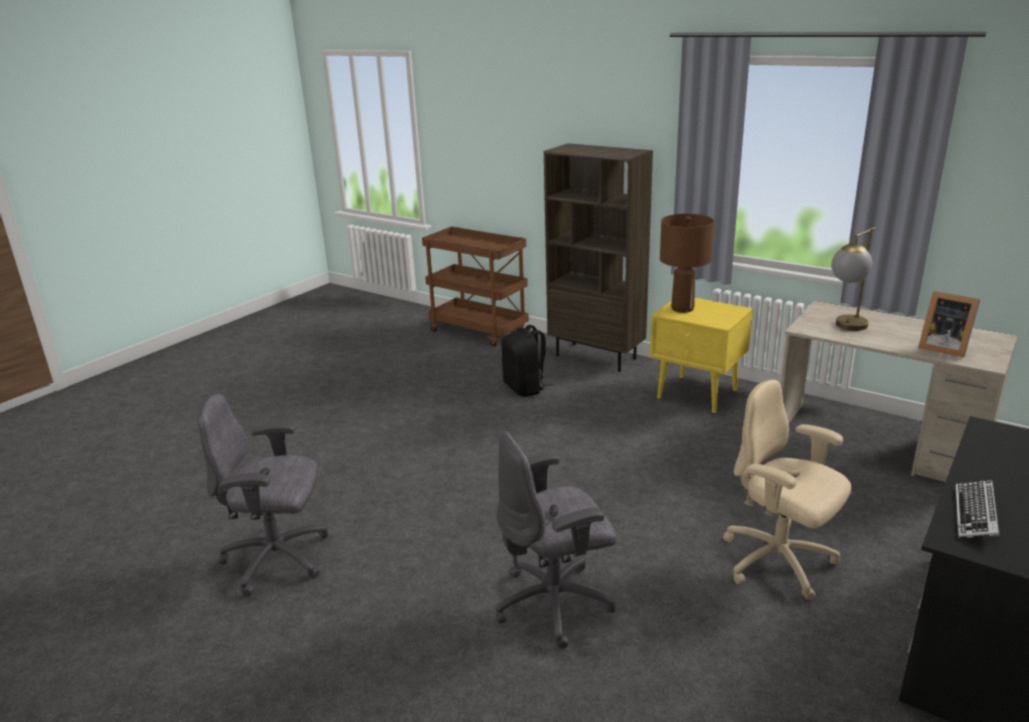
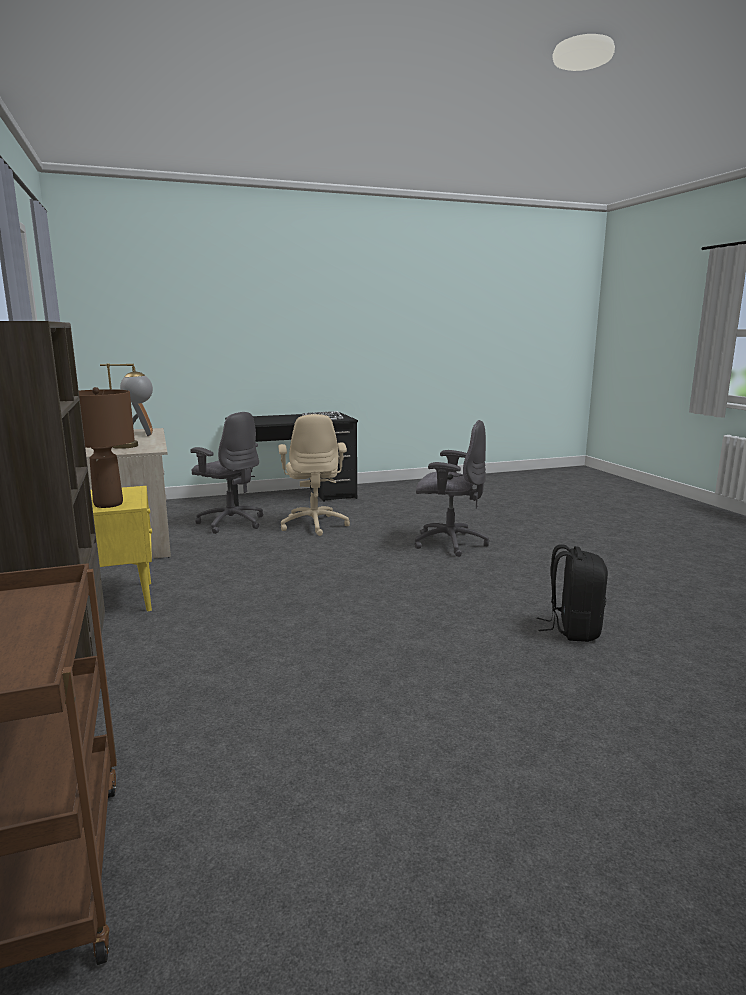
camera: 145 degrees left, 10 degrees down
(278, 559) = (631, 608): grey office chair -> grey office chair (231, 523)
(525, 388) = (232, 676): black backpack -> black backpack (572, 629)

